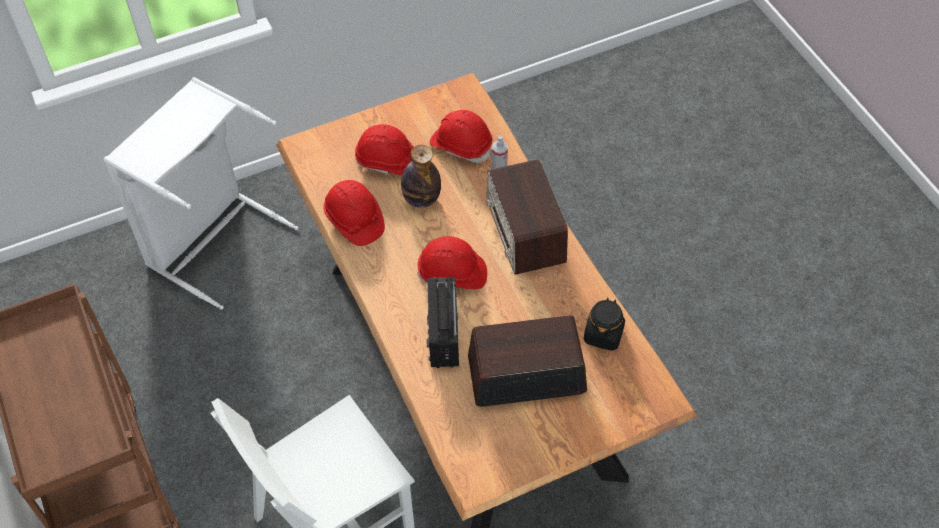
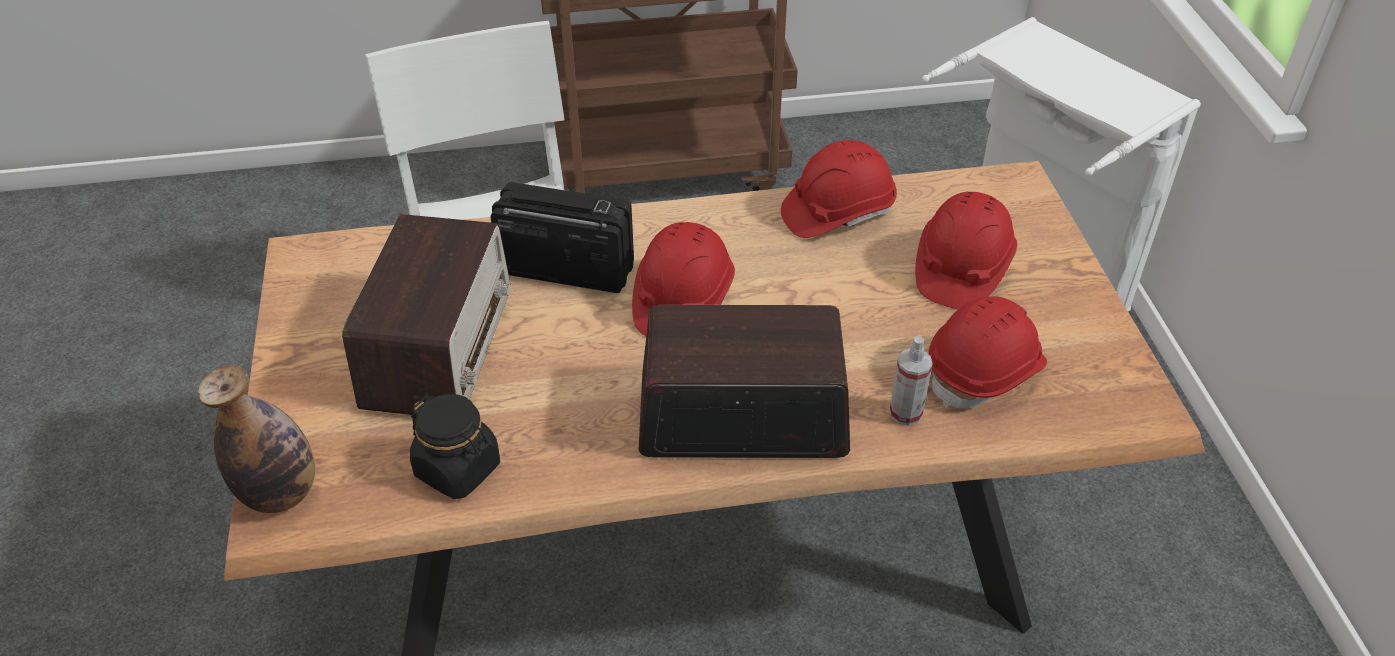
camera: 105 degrees right, 10 degrees down
(421, 199) = (861, 295): bottle -> bottle (280, 493)

